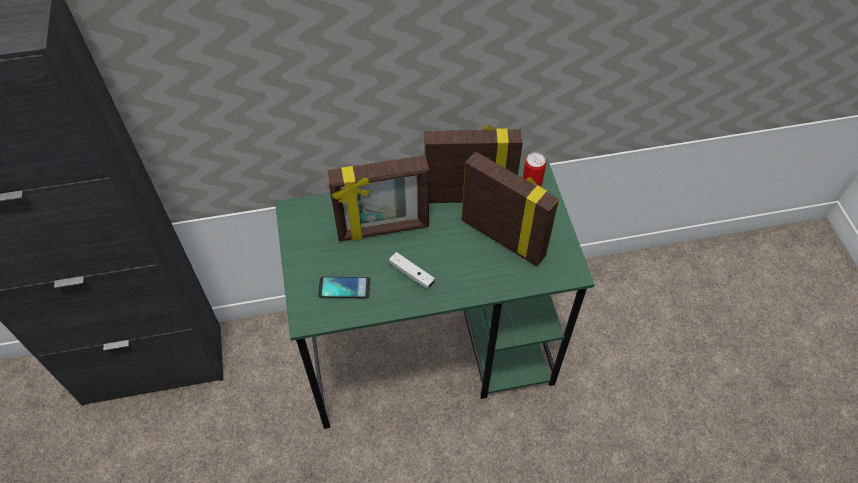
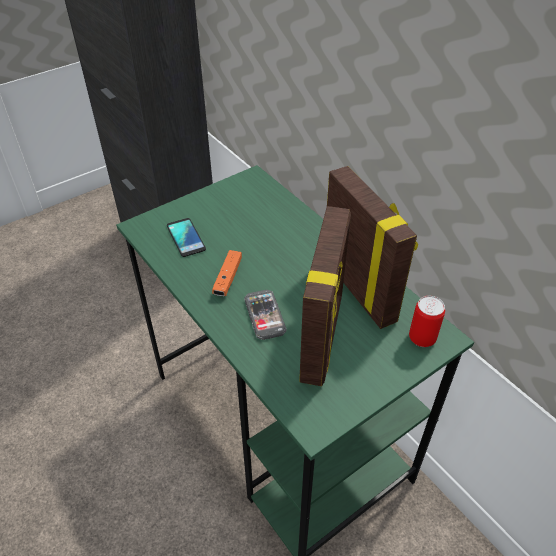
camera: 65 degrees right, 10 degrees down
(383, 229) = (269, 239): picture frame -> none
(411, 274) = (228, 278): white game controller -> orange game controller
(464, 264) = (265, 315): none -> phone

